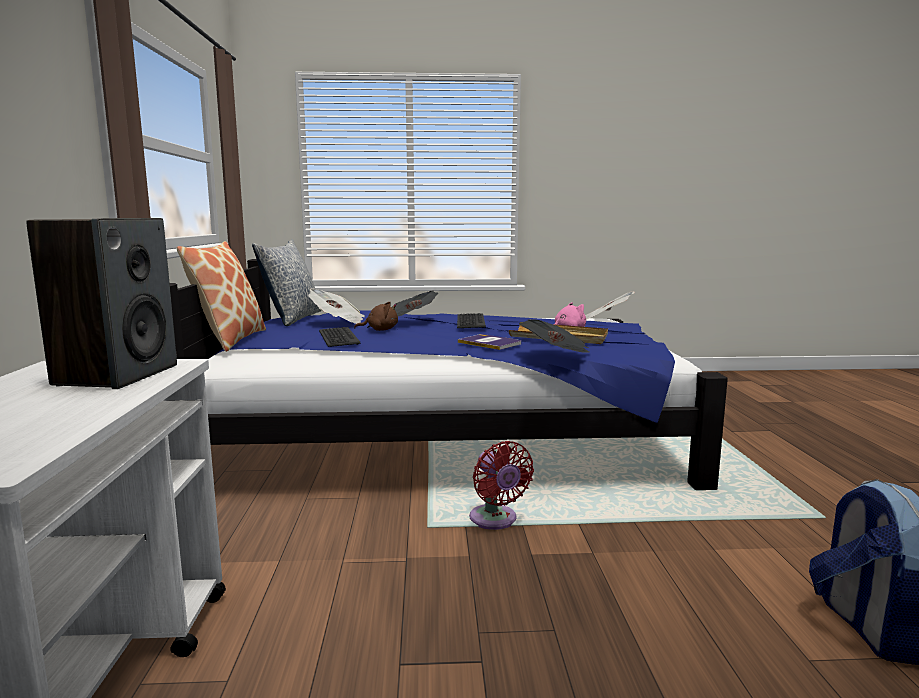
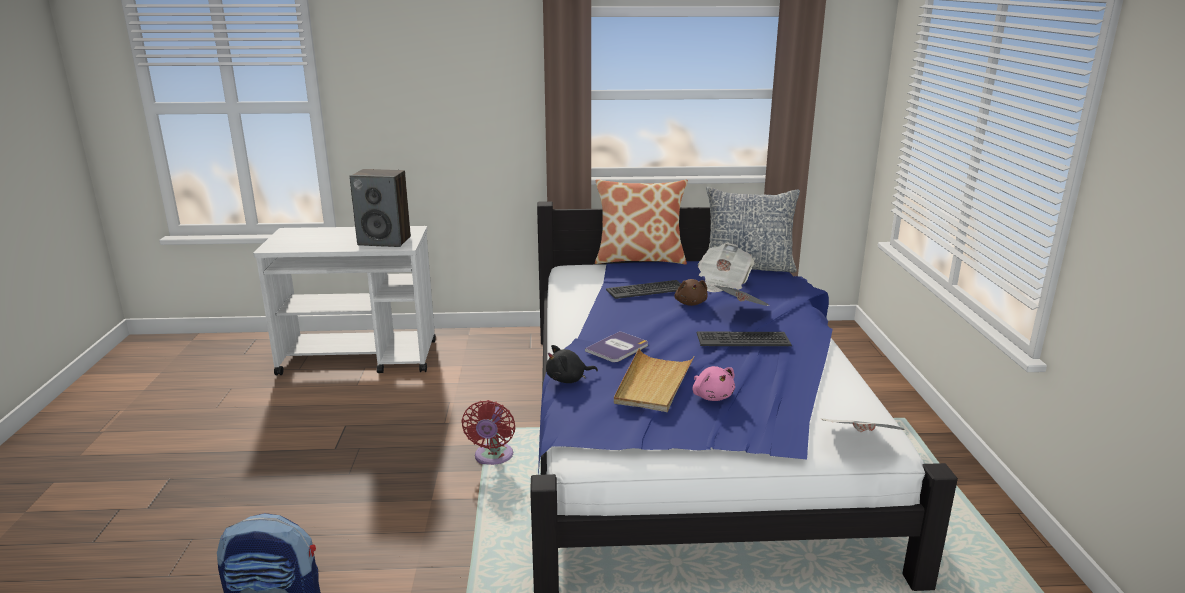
camera: 90 degrees right, 10 degrees up
(495, 520) = (493, 457): red fan -> red fan turned 60 degrees counterclockwise
(556, 356) = (568, 379): newspaper -> black plush toy

